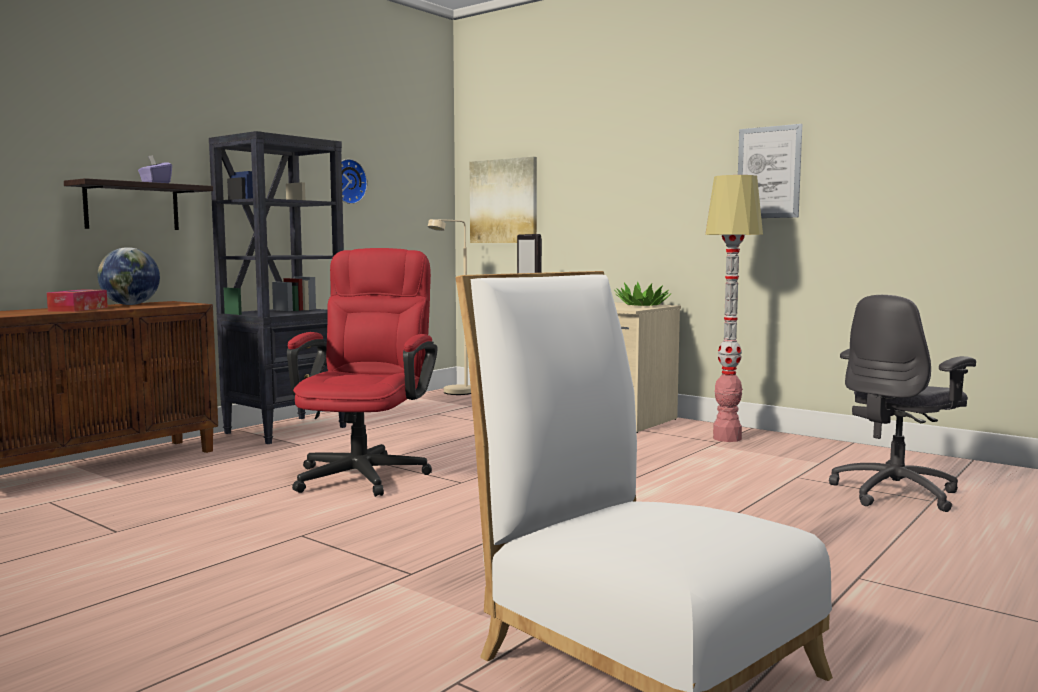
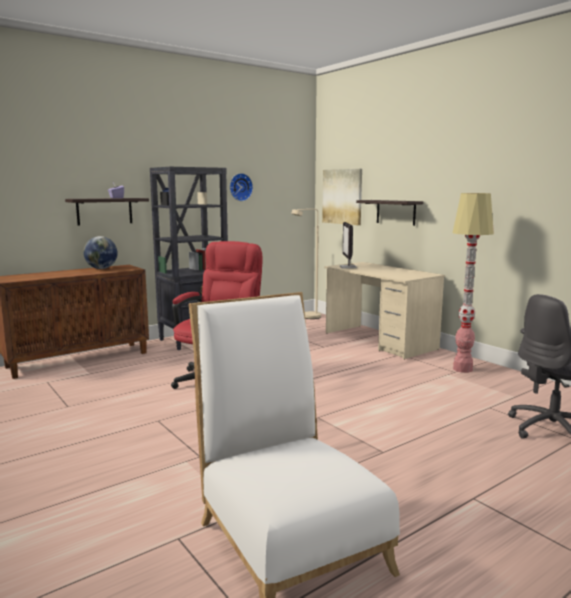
camera: 15 degrees right, 5 degrees up
(78, 309) = (70, 273): tissue box -> none
(595, 219) = (395, 212): none -> shelf
(642, 305) = (417, 274): potted plant -> none
(768, 172) = (506, 187): picture -> none

